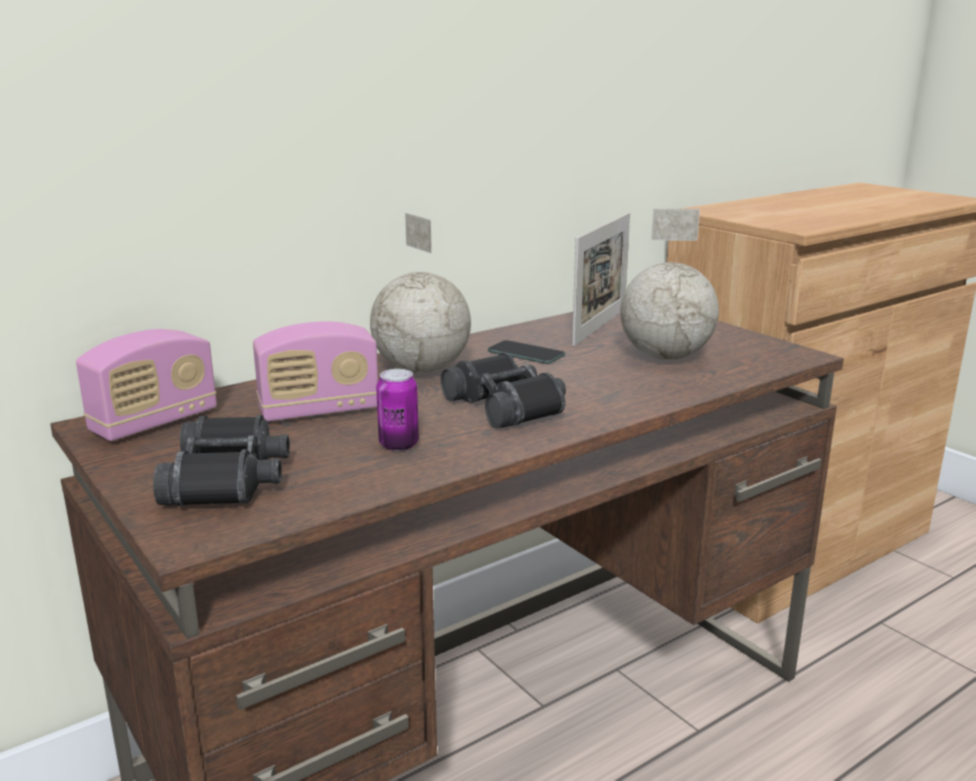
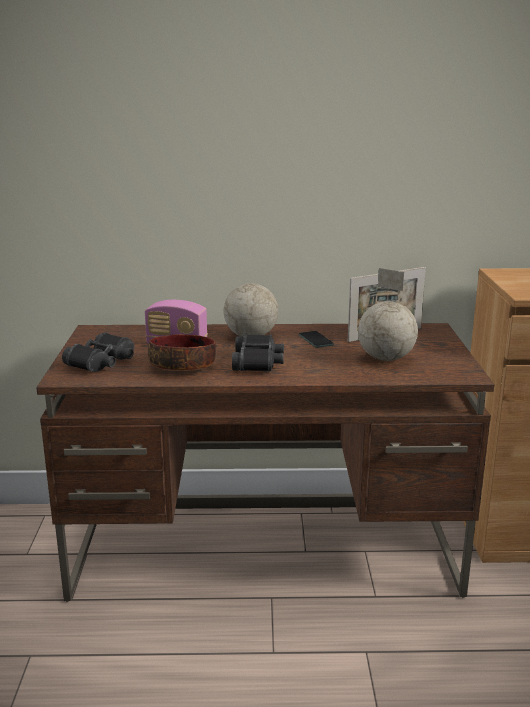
camera: 35 degrees right, 0 degrees up
(154, 422) = (111, 333): radio -> none
(399, 445) = (183, 366): can -> bowl

